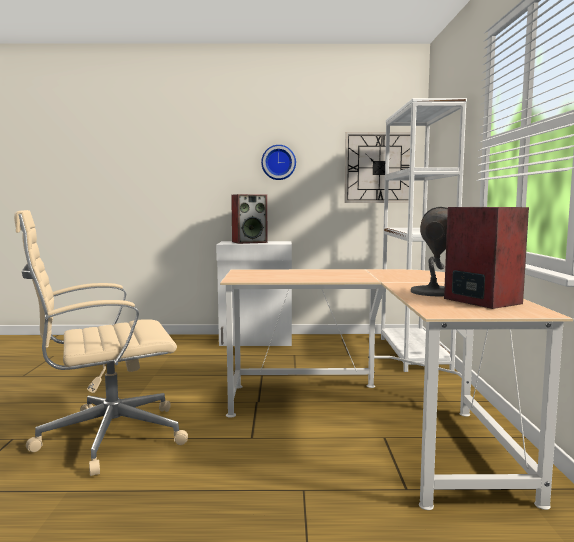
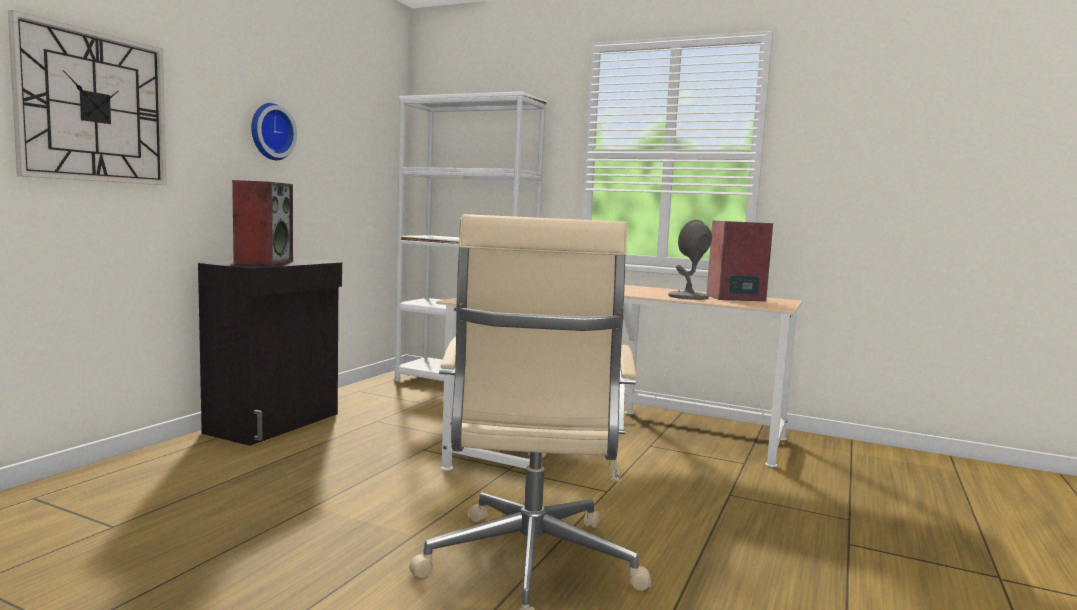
camera: 65 degrees left, 0 degrees up
(256, 341) = (275, 423): white cabinet -> black cabinet
(379, 168) = (374, 156): wall clock -> wall clock (93, 107)

